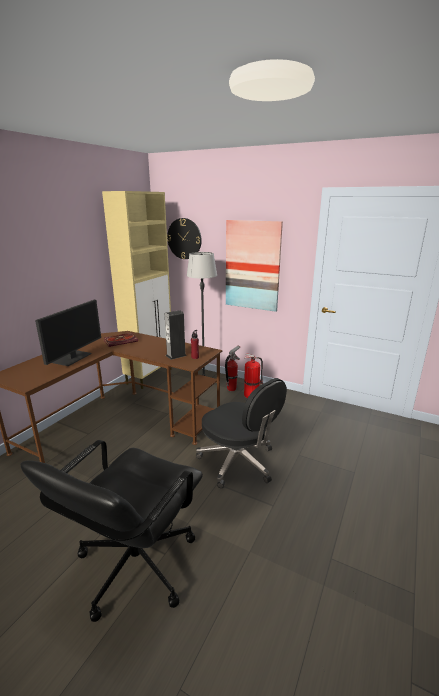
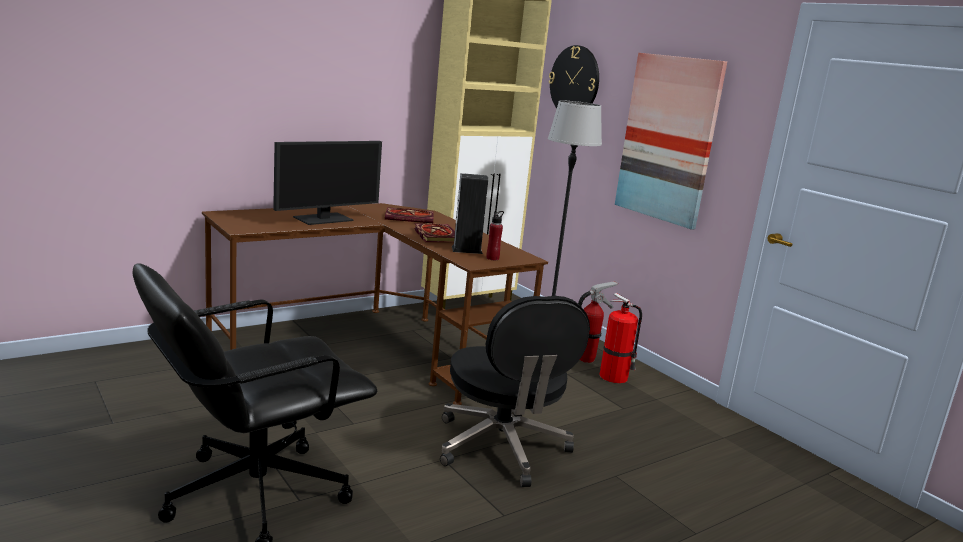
camera: 25 degrees right, 5 degrees down
(148, 350) = (435, 235): none -> book

